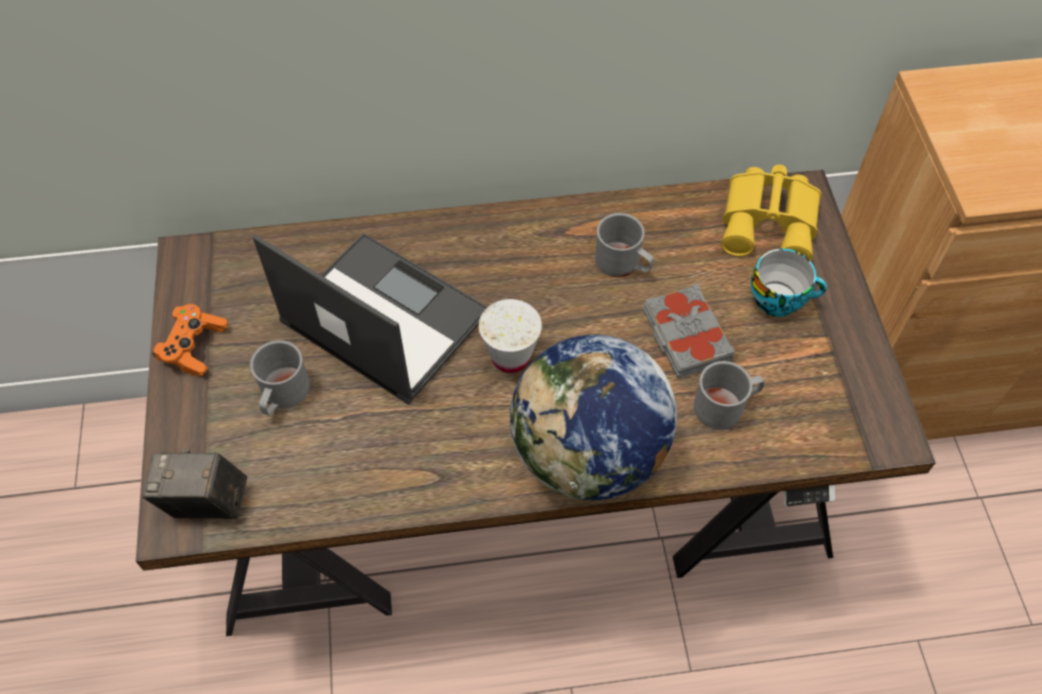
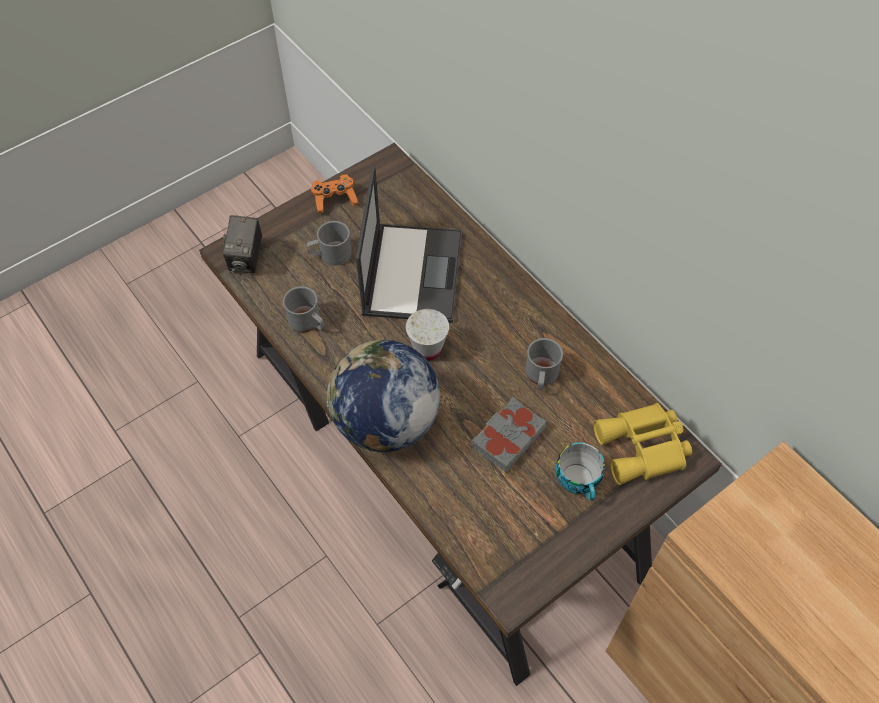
camera: 60 degrees right, 0 degrees up
(206, 502) = (247, 259): camera -> camera turned 150 degrees counterclockwise
(725, 406) = (469, 483): grey mug -> grey mug (308, 322)

